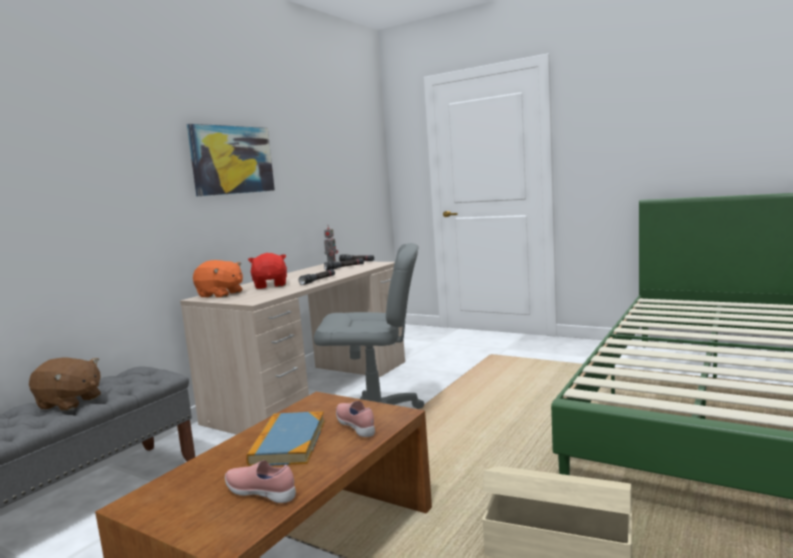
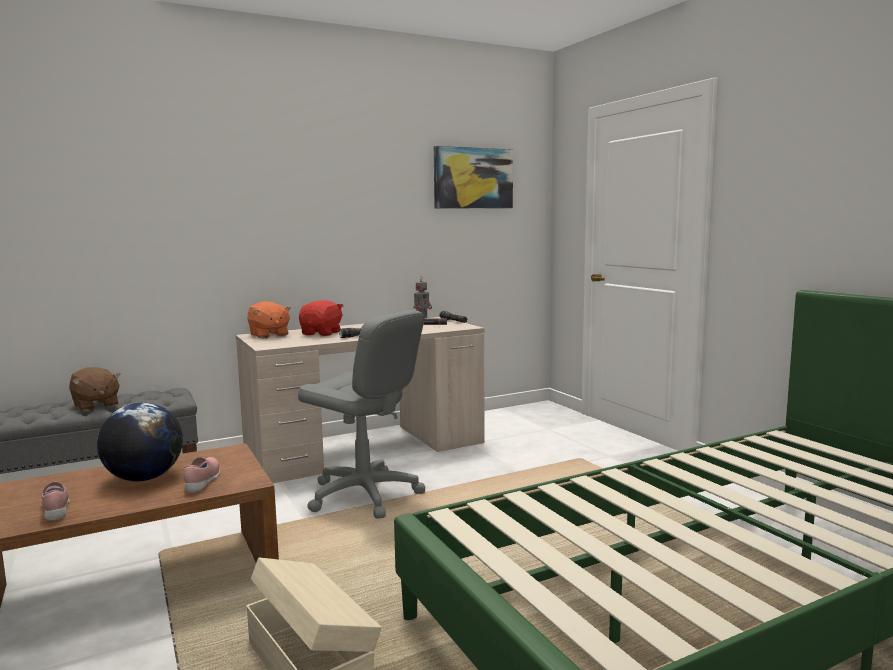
camera: 30 degrees right, 0 degrees up
(232, 160) = (316, 204): picture -> picture (473, 178)
(288, 442) = (144, 478): book -> globe

